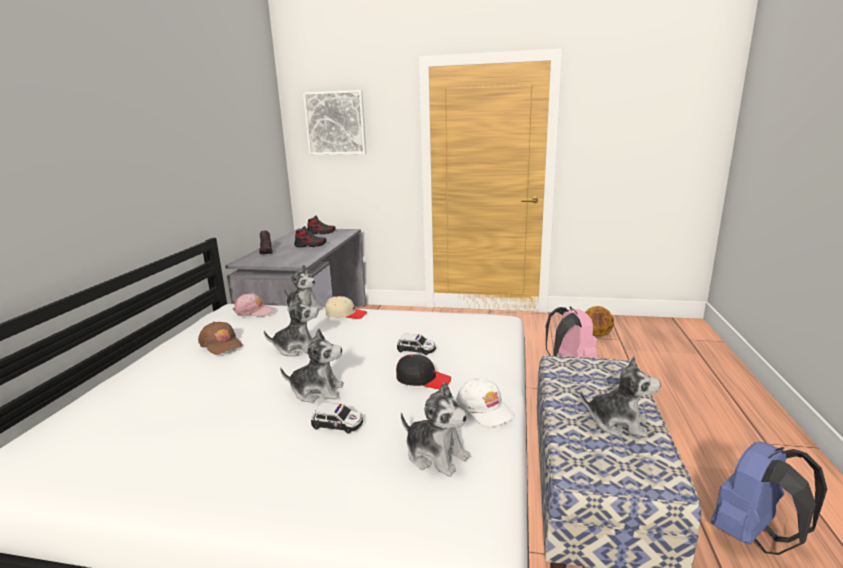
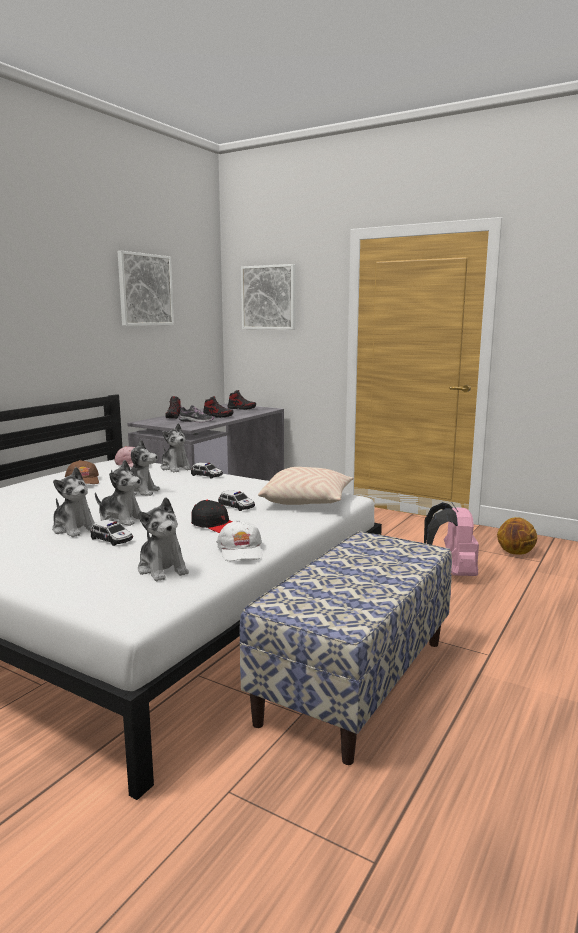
camera: 20 degrees right, 5 degrees down
(222, 121) = (145, 290): none -> picture
(296, 254) = (196, 421): none -> shoe
(345, 314) = (207, 475): beige cap -> toy car
(473, 331) = (307, 501): none -> beige pillow
(618, 423) = (361, 585): plush toy -> plush toy (74, 529)
(752, 536) = (499, 744): blue backpack -> none

